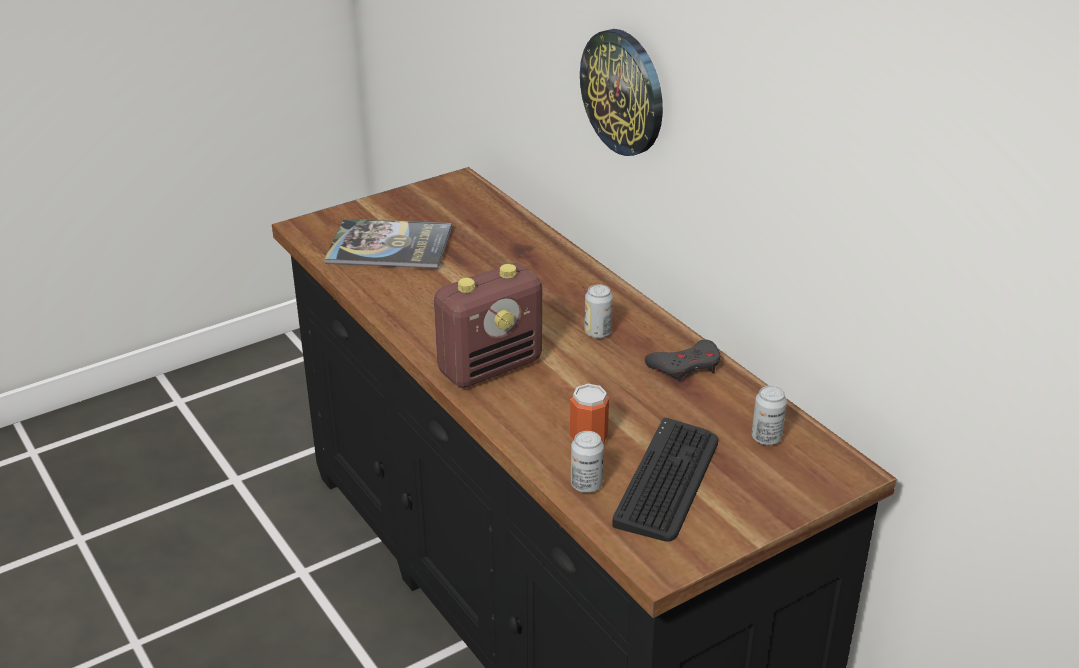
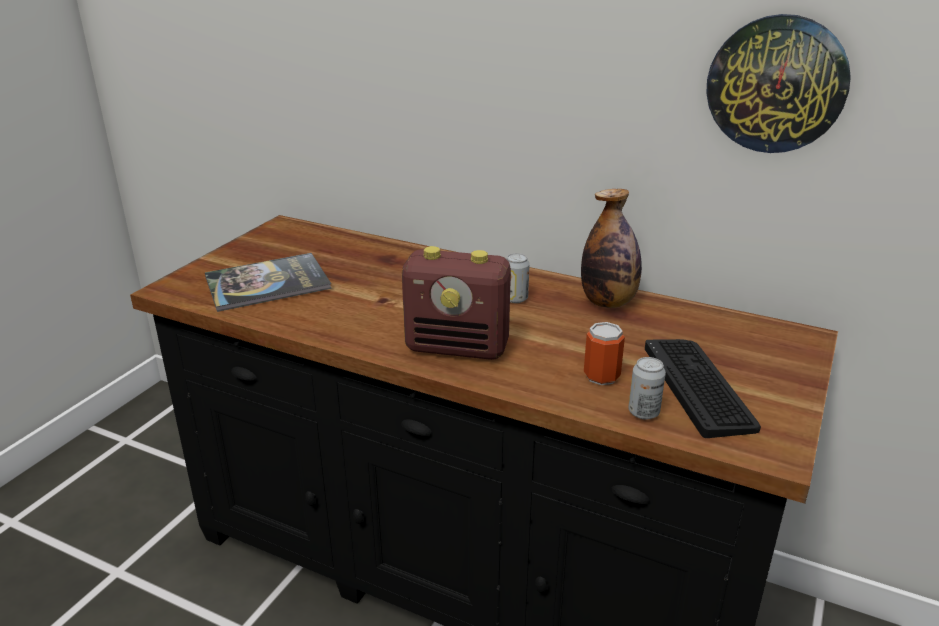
camera: 30 degrees left, 5 degrees down
(491, 366) = (458, 348): radio -> radio turned 75 degrees clockwise
(623, 92) = (474, 87): wall clock -> wall clock (776, 84)
(686, 366) = (608, 302): grey game controller -> bottle
(766, 438) = (725, 333): can -> none

